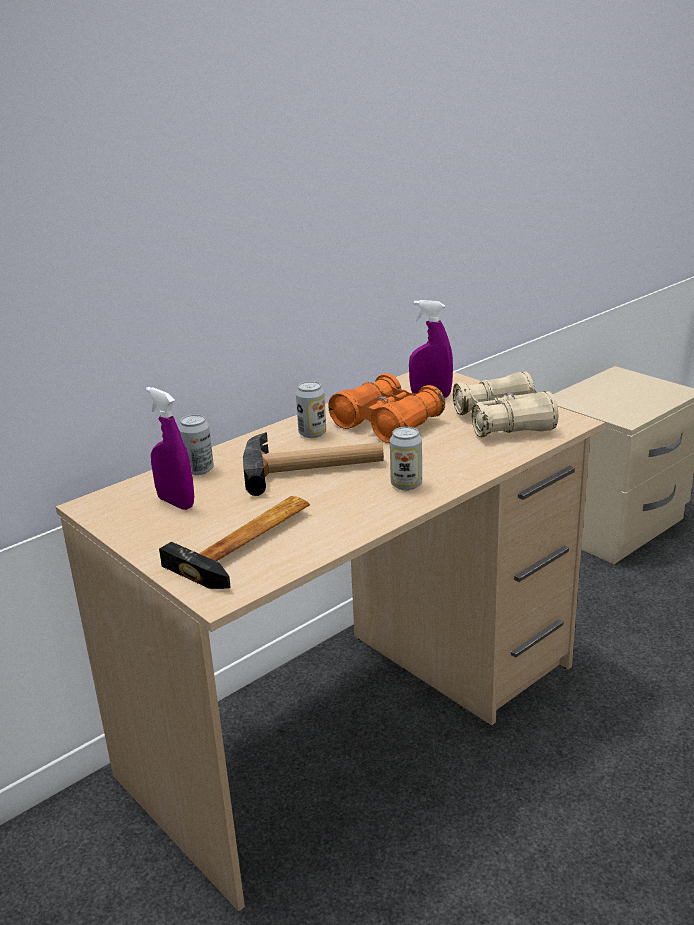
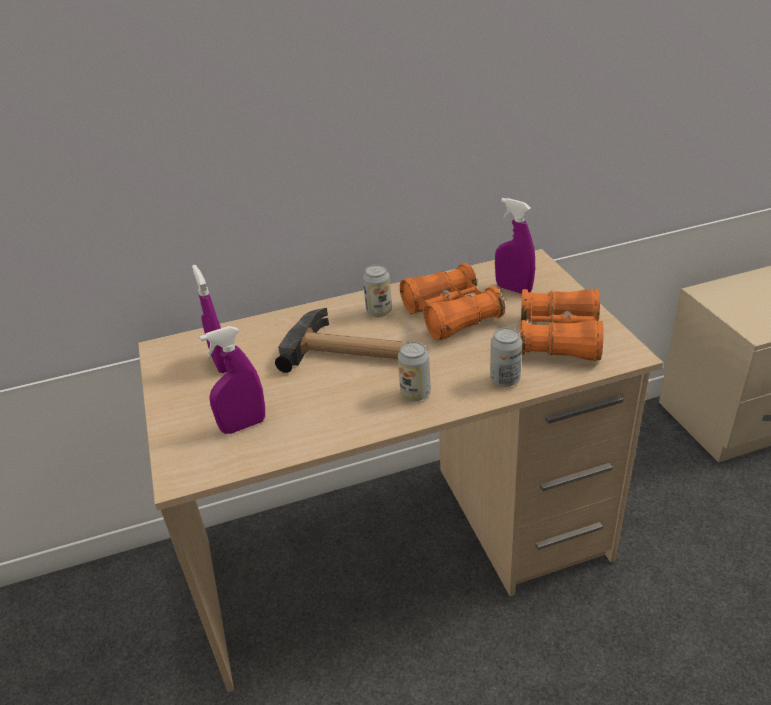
camera: 25 degrees right, 10 degrees up
(199, 470) = (262, 331): can -> can (505, 379)
(250, 543) = (243, 425): hammer -> purple spray bottle
(503, 422) = (559, 338): beige binoculars -> orange binoculars

